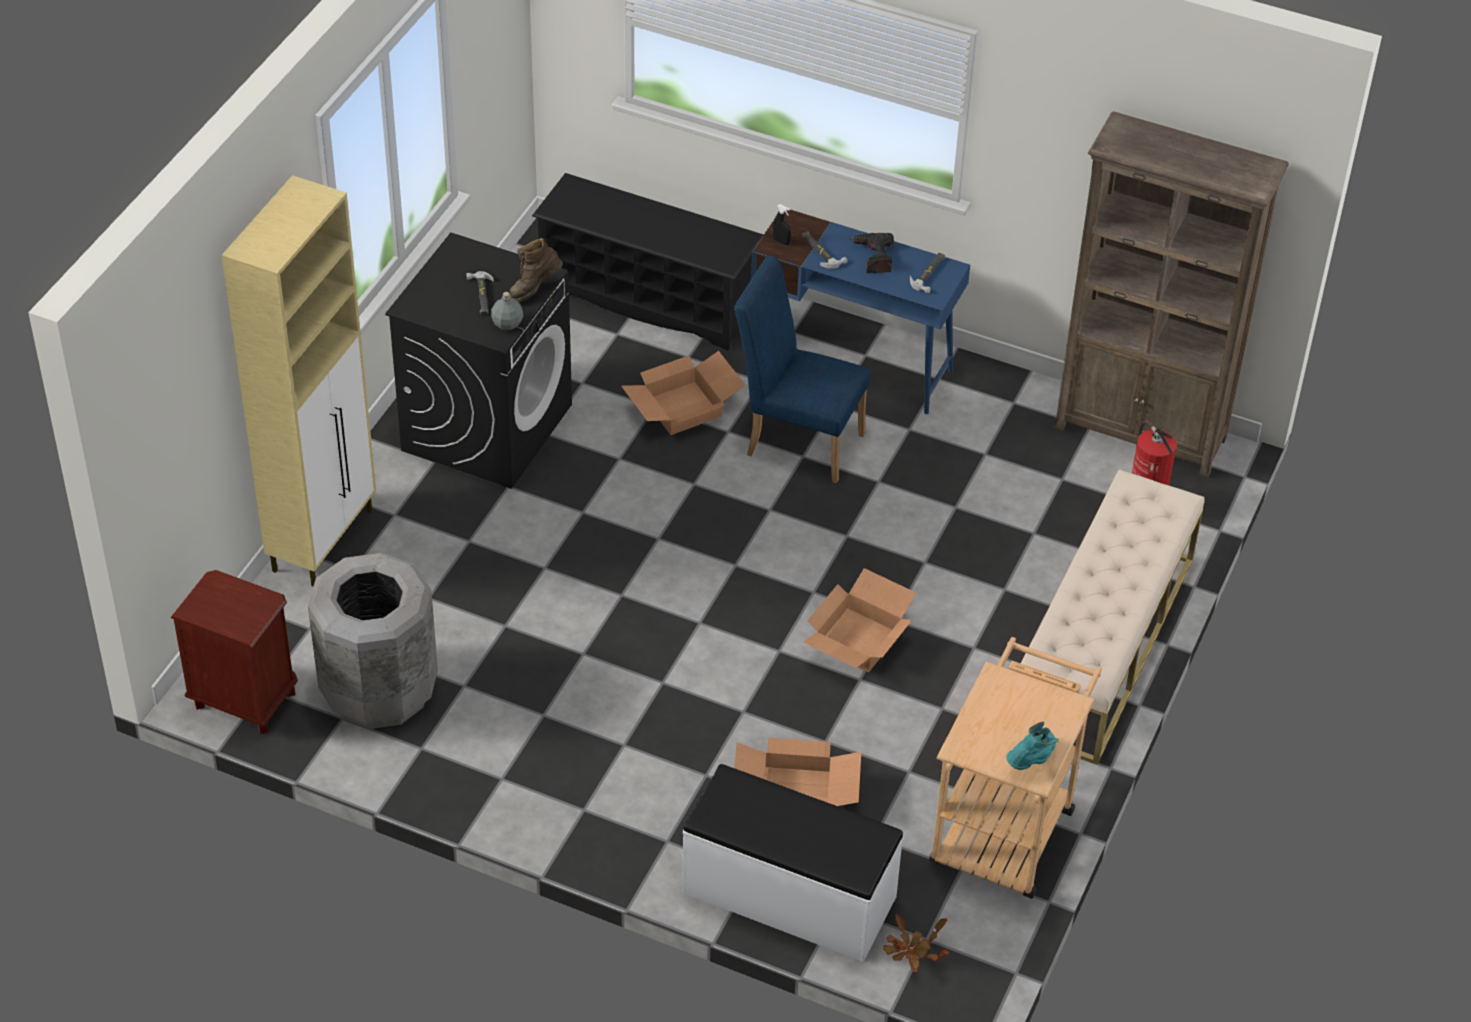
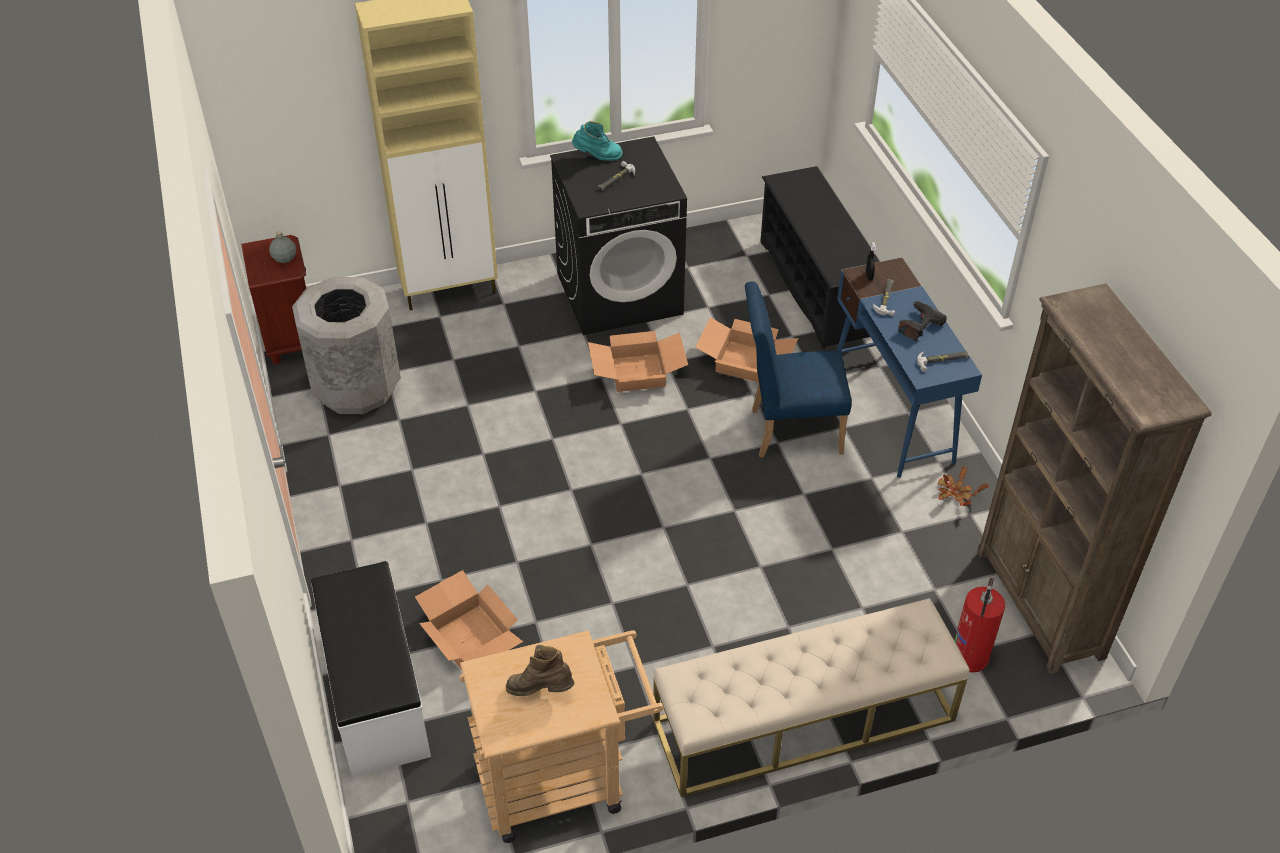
camera: 50 degrees right, 0 degrees up
(507, 324) = (605, 203): grey bottle -> grey bottle (284, 258)
(534, 288) = (651, 195): brown boot -> brown boot (541, 690)
(797, 440) = (788, 430): blue chair -> blue chair turned 75 degrees counterclockwise
(858, 641) = (646, 579): cardboard box -> cardboard box (636, 373)
(911, 950) = (388, 799): potted plant -> potted plant (955, 493)
(1031, 761) = (510, 723): turquoise boot -> turquoise boot (597, 157)

